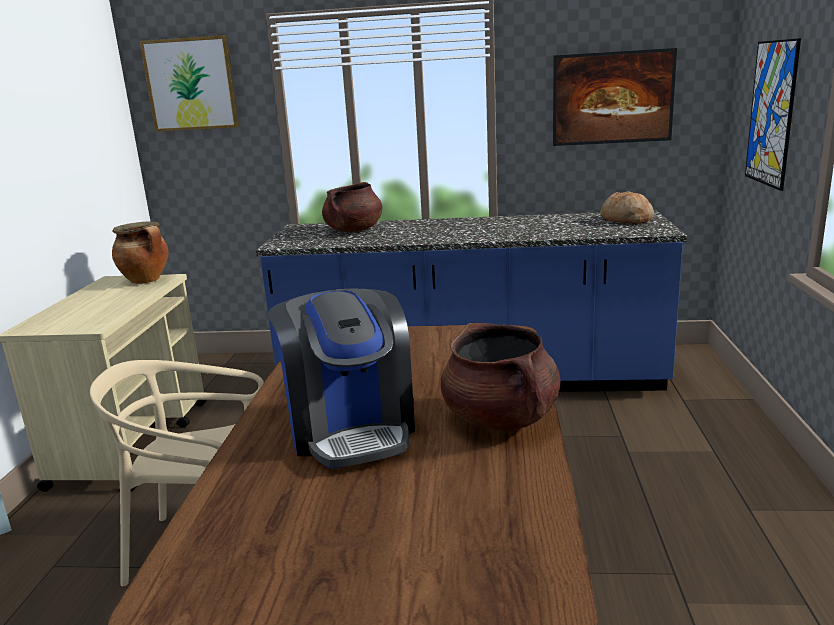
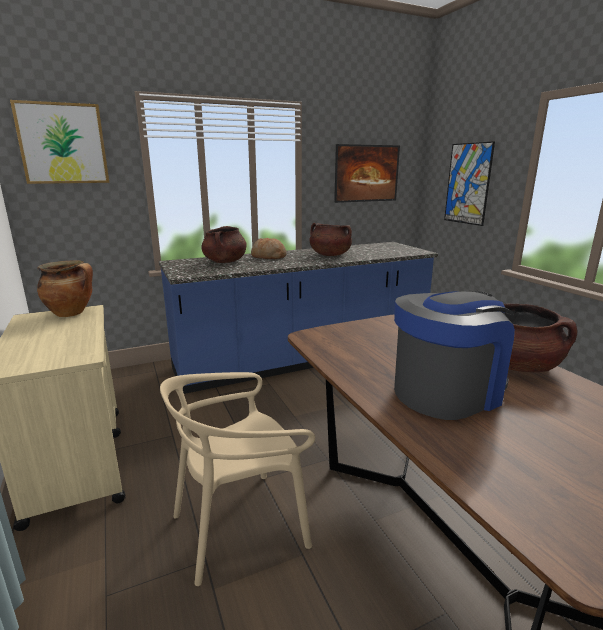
camera: 30 degrees left, 0 degrees up
(350, 428) = (447, 392): coffee machine -> coffee machine turned 75 degrees counterclockwise
(505, 228) = (329, 255): none -> brown cooking pot
(626, 220) = (389, 247): bread -> bread (268, 257)

